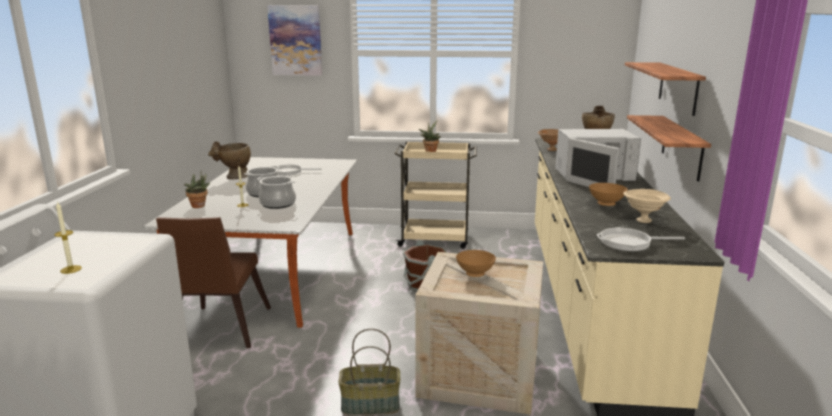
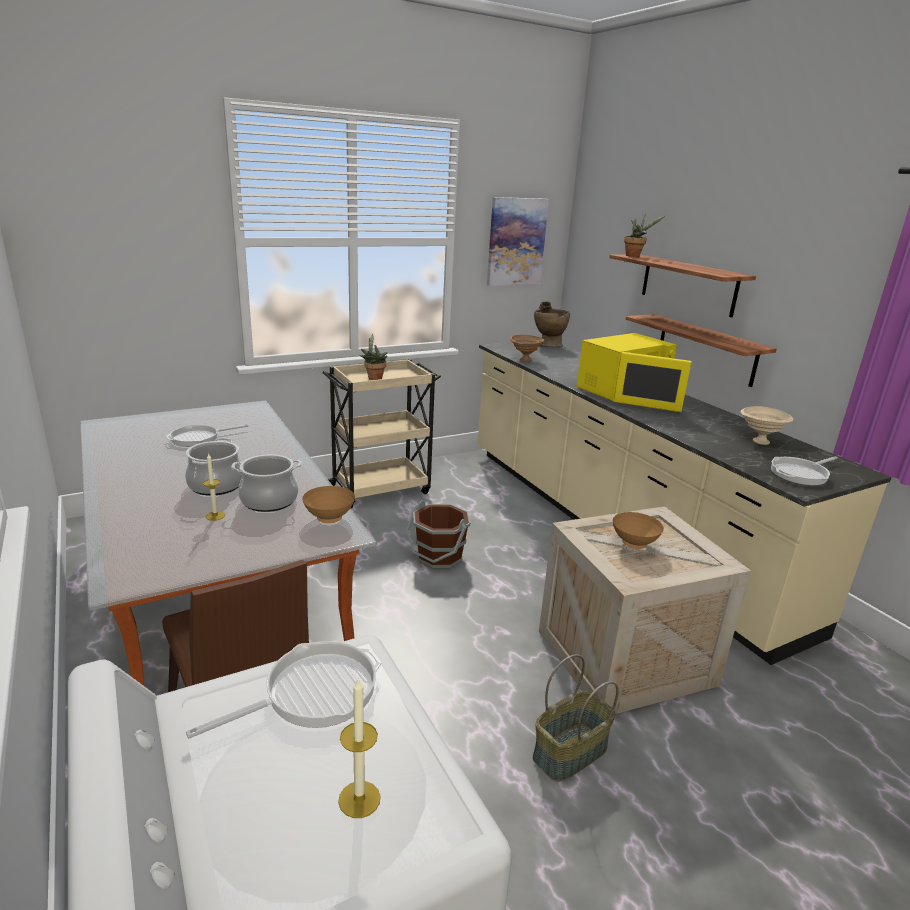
camera: 35 degrees left, 5 degrees up
(113, 242) = (313, 692): none -> frying pan
(200, 206) = (142, 536): potted plant -> potted plant (634, 256)
(234, 177) = (117, 465): beige vase -> none
(295, 40) = (139, 222): picture -> picture (516, 242)
(593, 176) = (623, 391): white microwave -> yellow microwave
(605, 204) = (698, 427): brown bowl -> brown bowl (328, 519)

